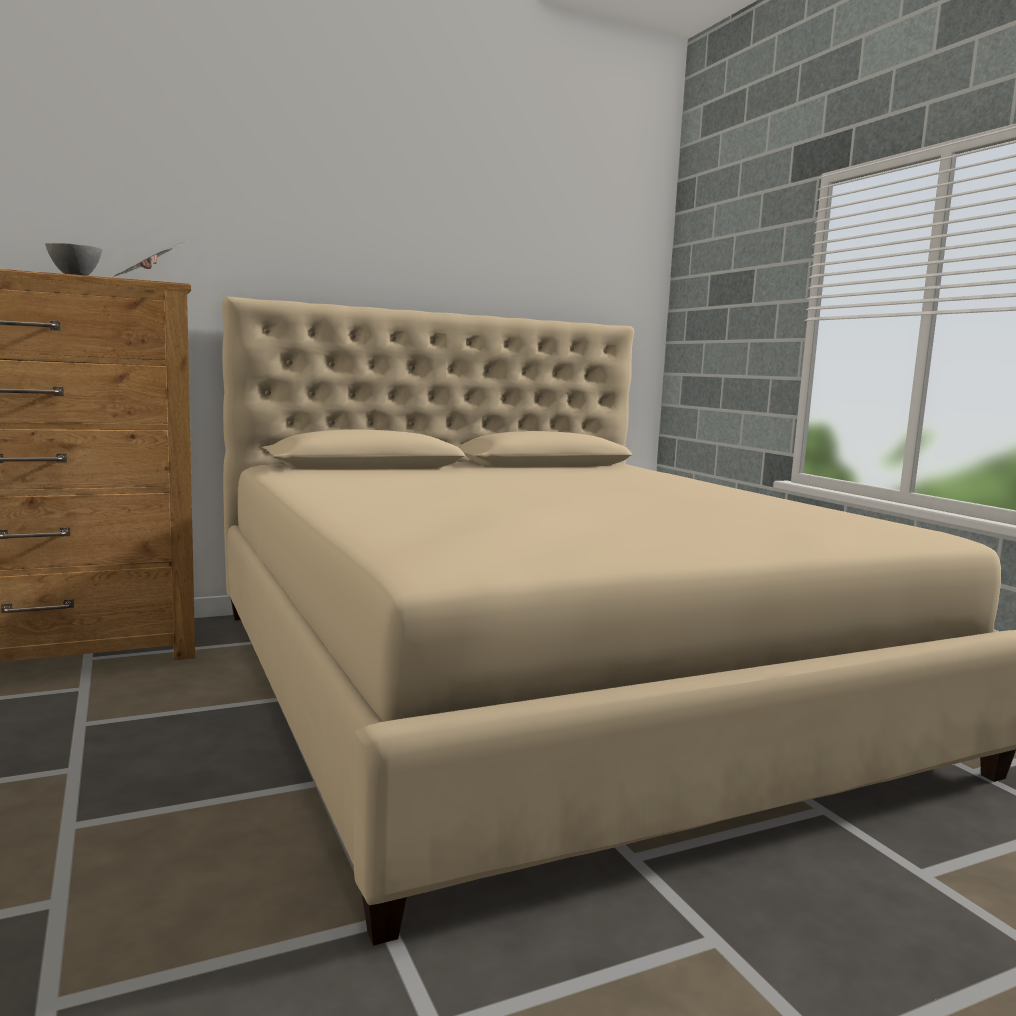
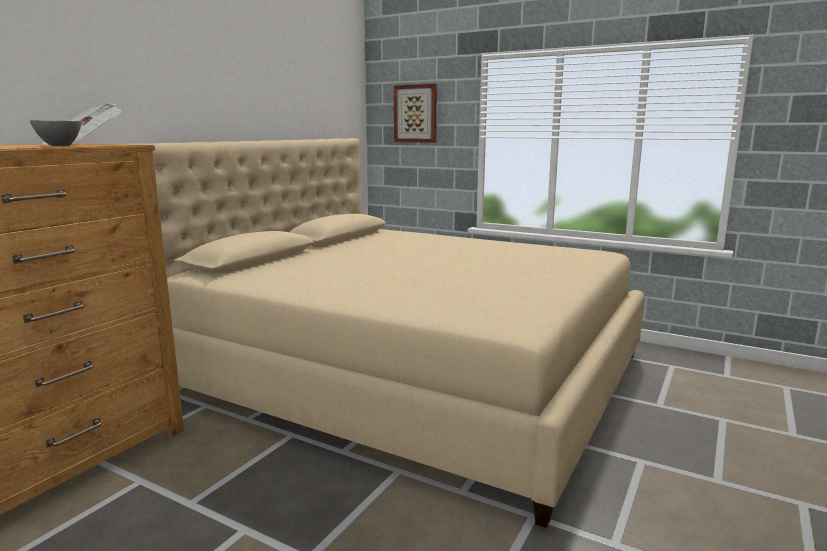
camera: 35 degrees left, 5 degrees up
(726, 287) = (416, 113): none -> picture

